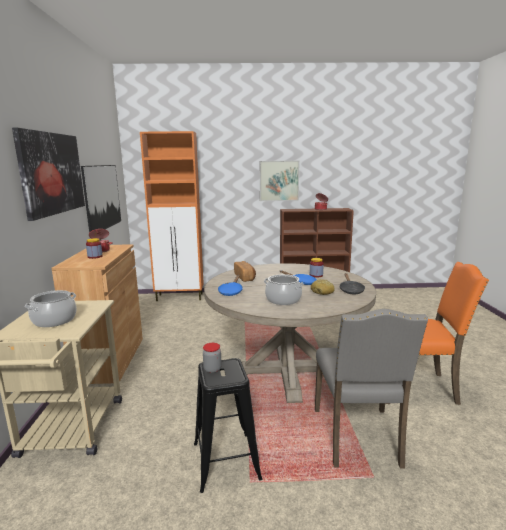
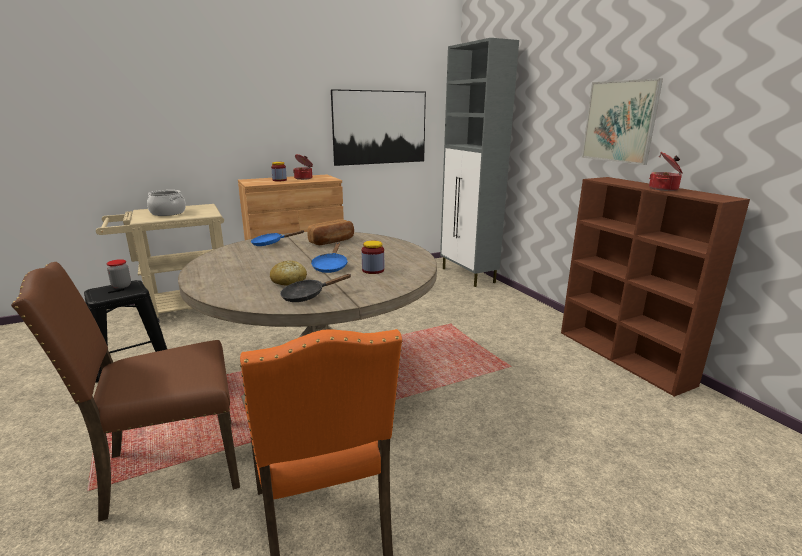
camera: 65 degrees right, 5 degrees up
(52, 173) = (266, 94): picture -> none
(180, 297) = (468, 275): orange cabinet -> grey cabinet
(283, 300) = (246, 266): cooking pot -> none
(358, 437) = (169, 468): grey chair -> brown chair

